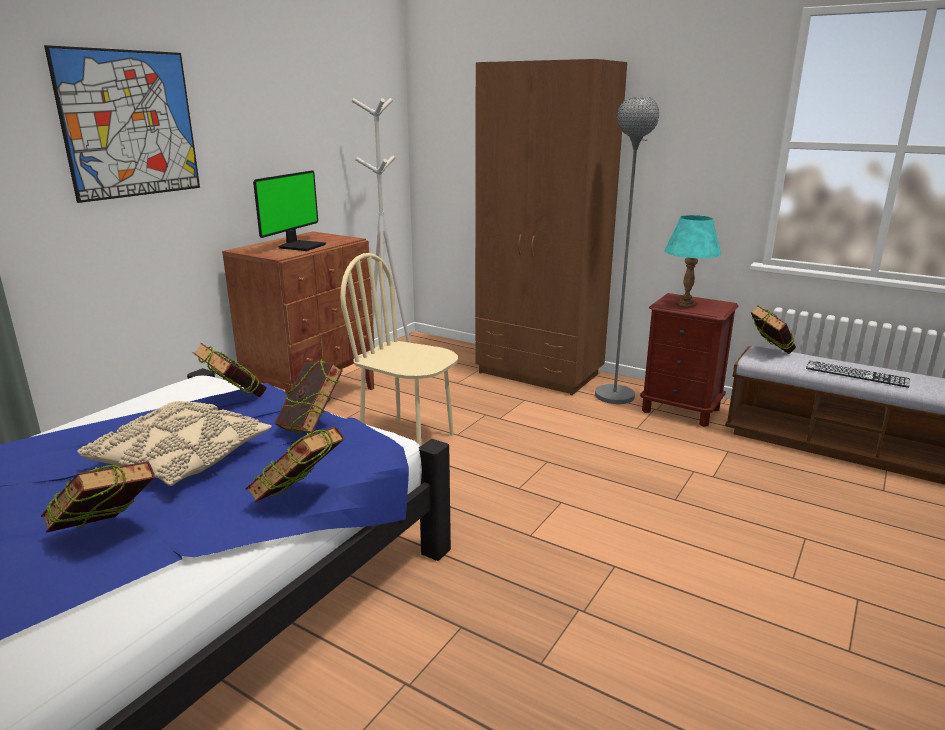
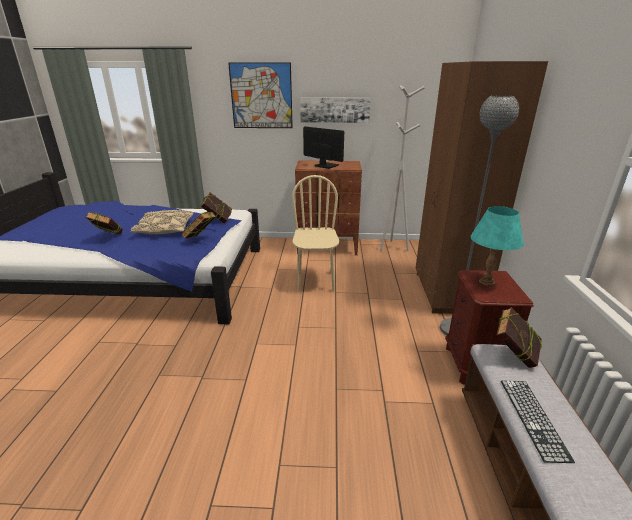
camera: 60 degrees right, 5 degrees up
(262, 144) = (334, 110): none -> picture
(300, 500) = (143, 255): book -> none
(301, 246) = (325, 166): monitor -> monitor turned 135 degrees counterclockwise

